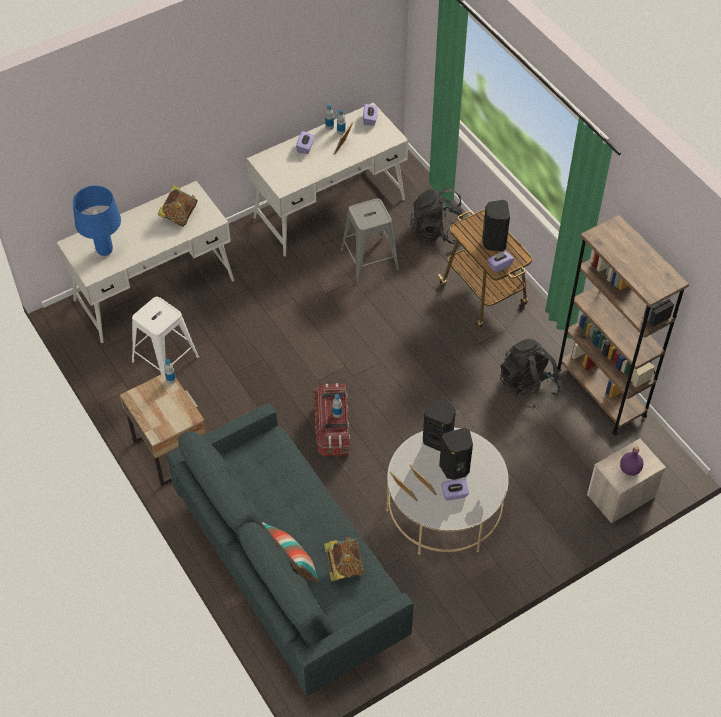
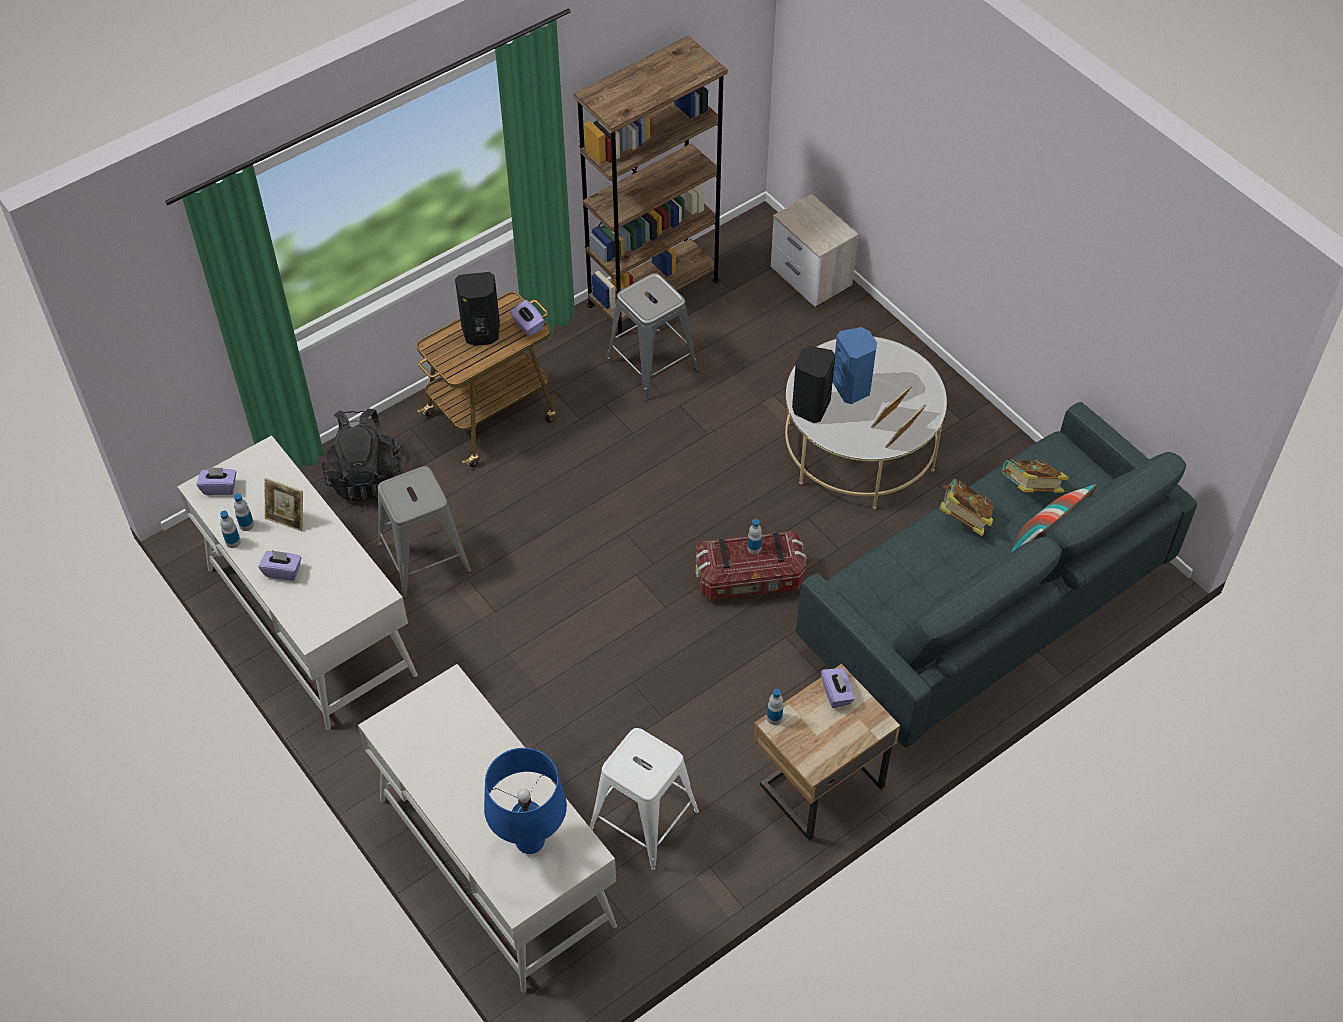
camera: 95 degrees left, 0 degrees up
(179, 215) = (443, 738): book -> book (964, 519)
(454, 494) = (891, 388): purple tissue box -> purple tissue box (837, 694)
(455, 469) = (852, 388): black speaker -> blue speaker
(528, 386) = (651, 365): black backpack -> grey stool
(630, 469) = (820, 224): purple bottle -> none

